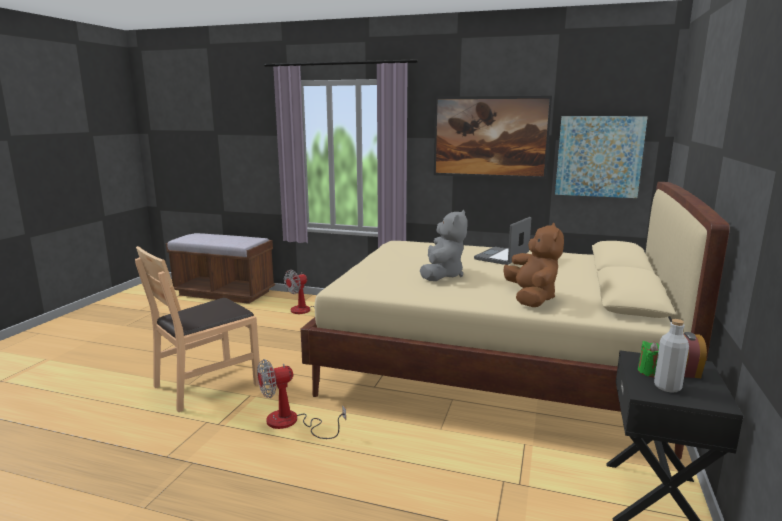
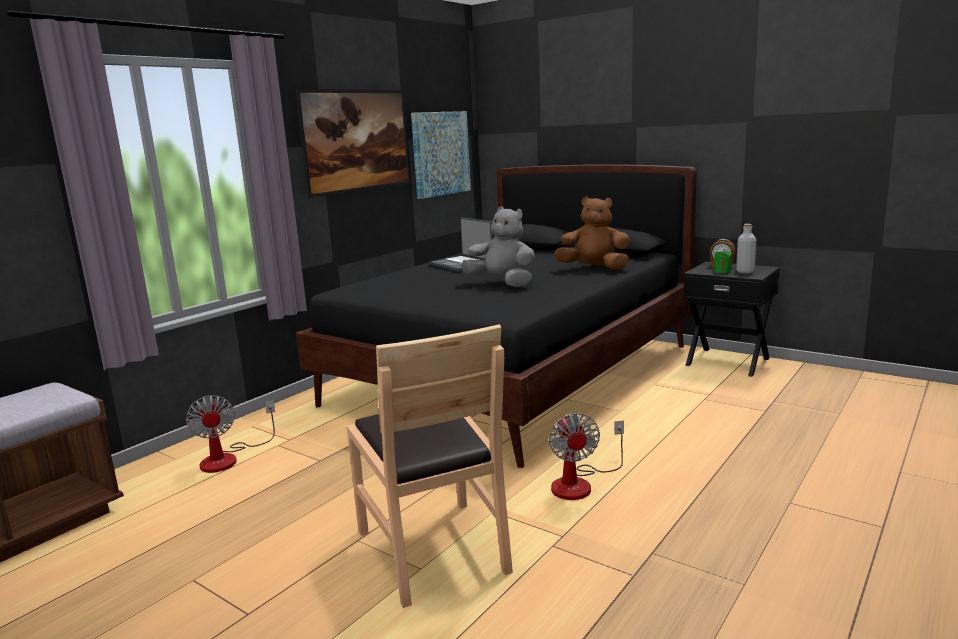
camera: 70 degrees left, 0 degrees up
(494, 367) = (515, 374): beige bed -> black bed

